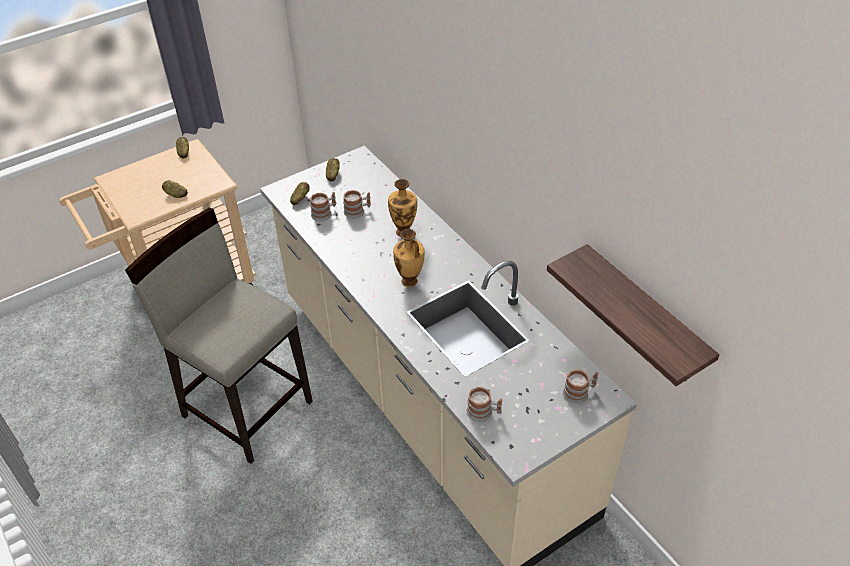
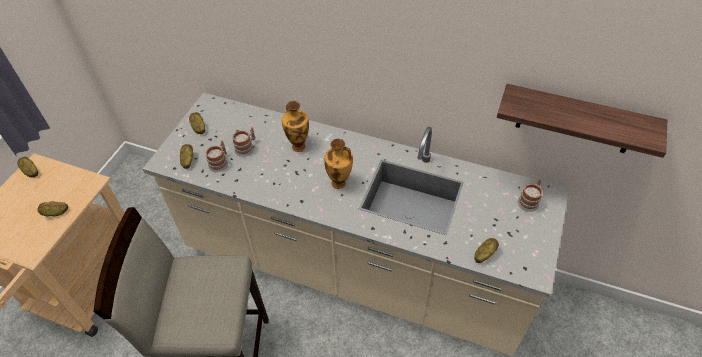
camera: 35 degrees left, 5 degrees up
(483, 412) = (484, 254): mug -> potato

